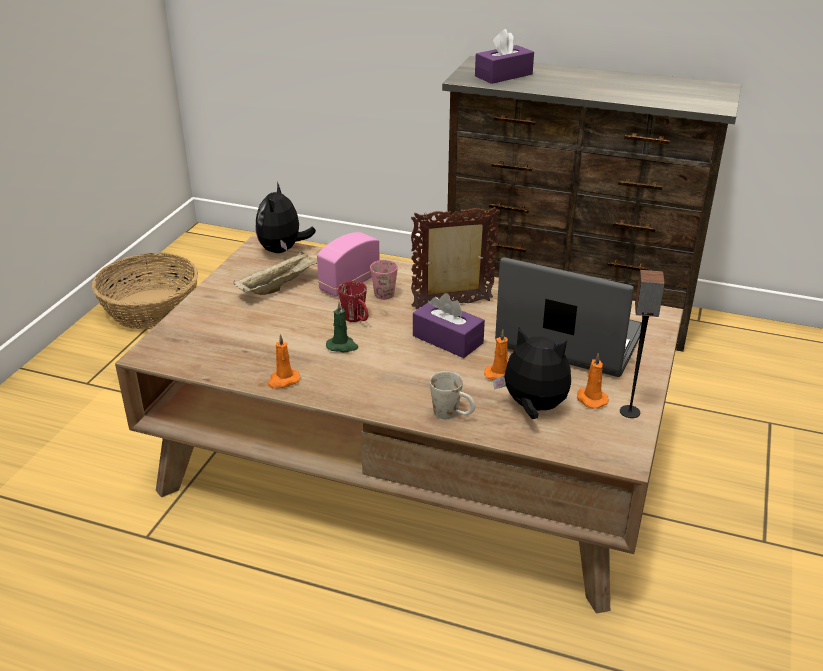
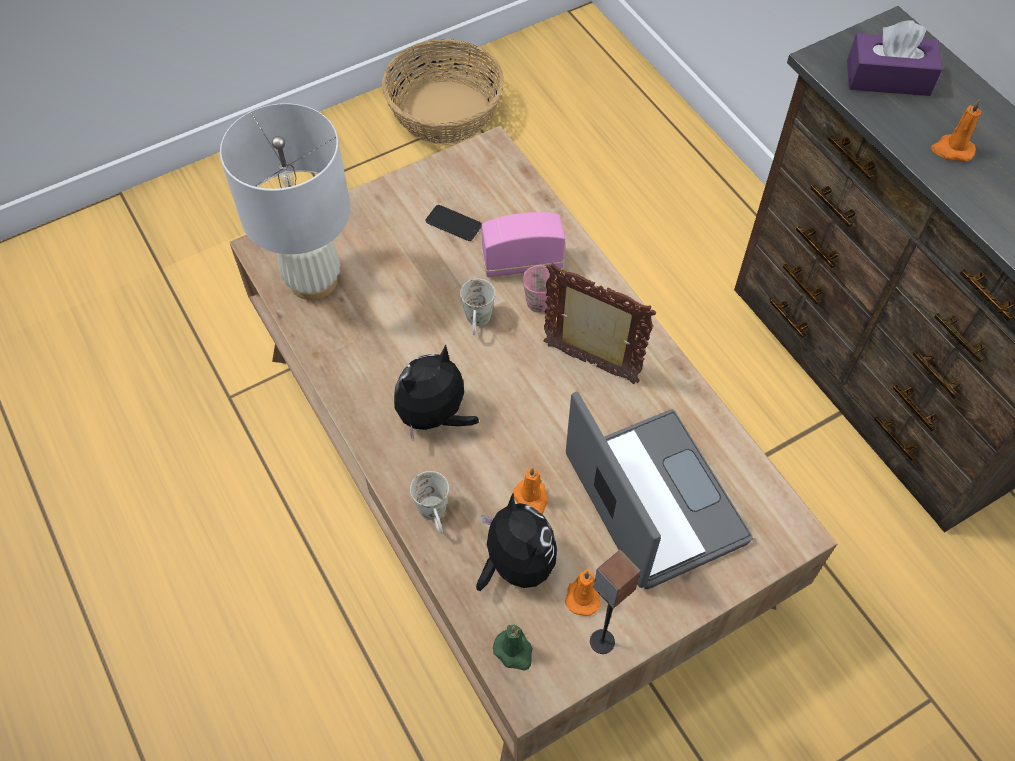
camera: 40 degrees right, 25 degrees up
(211, 351) = (313, 280): none -> white table lamp
(279, 286) = (453, 223): beige tray -> phone
(283, 250) = (506, 169): plush toy -> plush toy (434, 416)
(283, 380) = (336, 362): orange candle -> orange candle (952, 150)
(342, 346) = (429, 352): green candle -> green candle (514, 651)
(357, 319) = (477, 323): red mug -> white mug
(447, 339) = (533, 412): purple tissue box -> none

